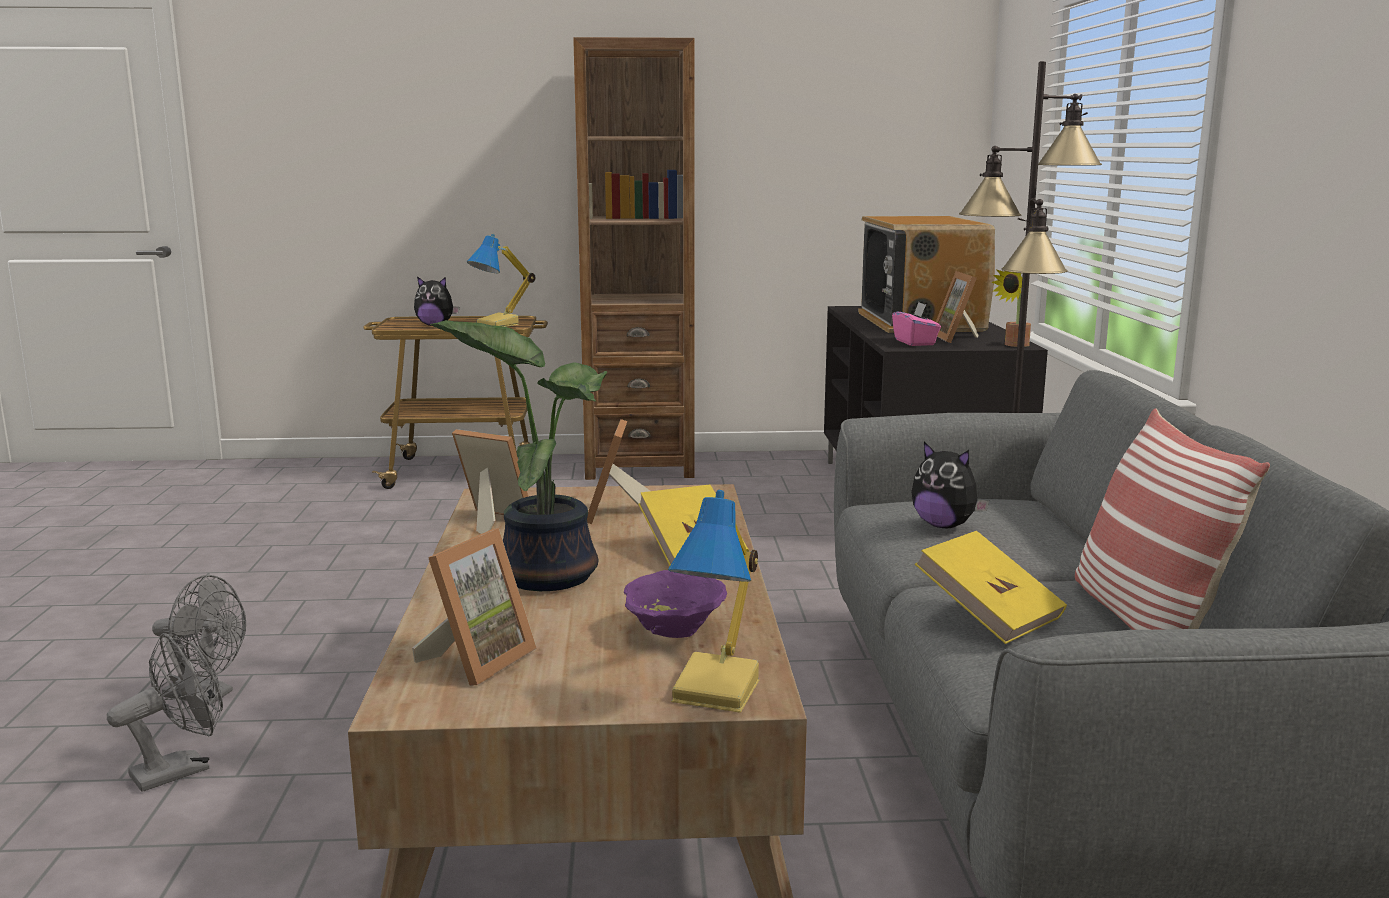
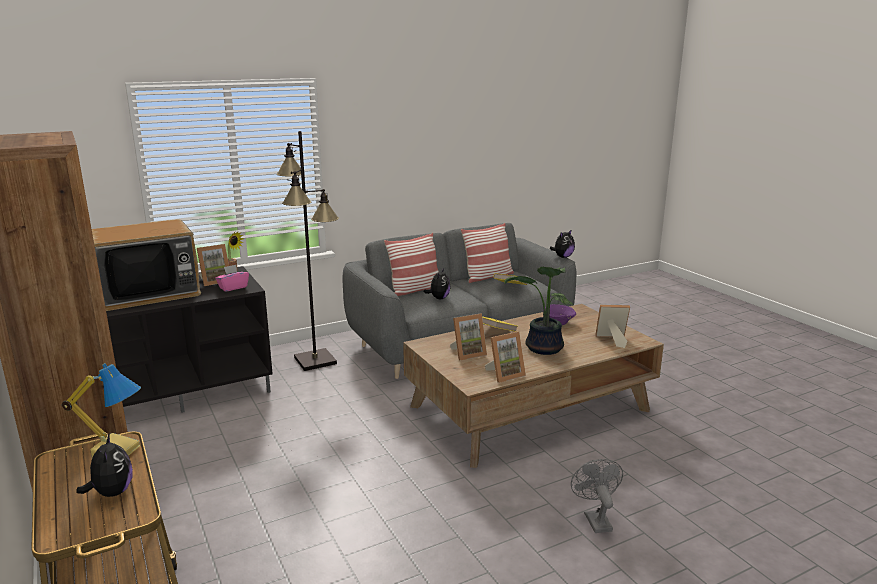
camera: 115 degrees left, 5 degrees up
(182, 769) = (641, 489): grey fan -> none
(490, 521) = (504, 374): picture frame -> picture frame turned 120 degrees counterclockwise
(720, 690) = (582, 312): table lamp -> none
(1035, 518) = (415, 290): none -> pillow
(1093, 638) = (562, 257): none -> plush toy

